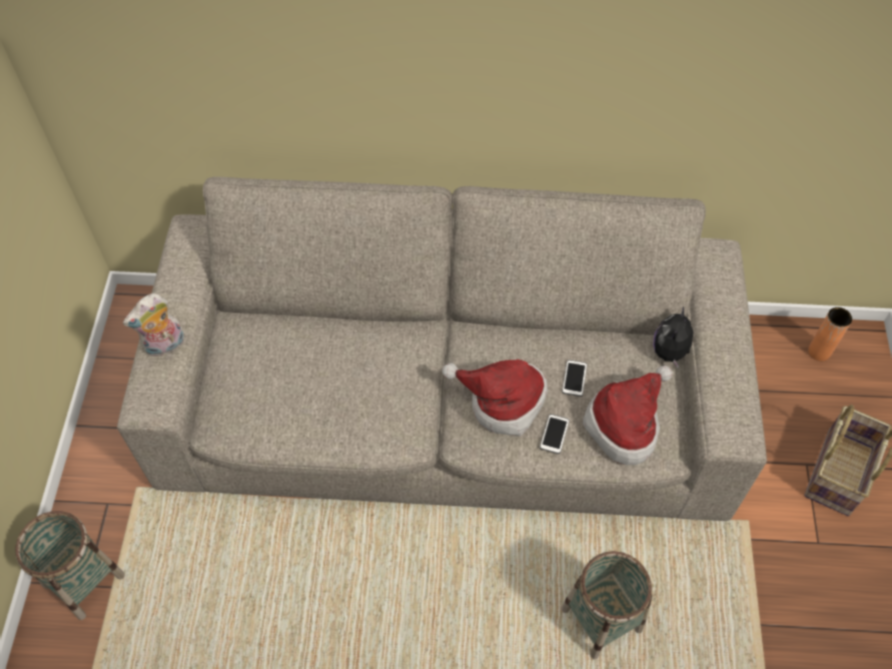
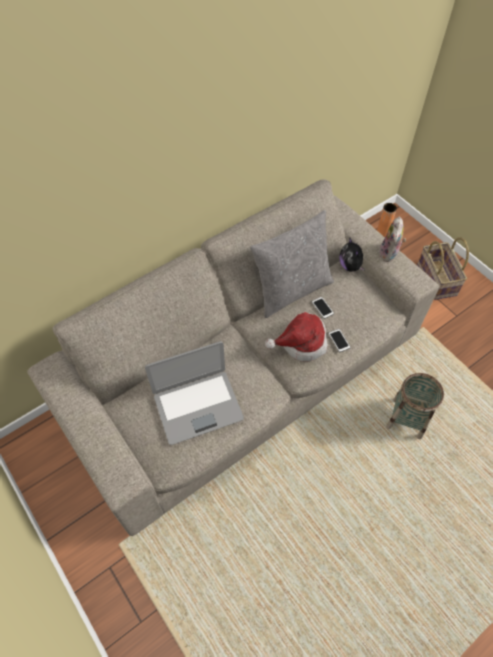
camera: 40 degrees left, 0 degrees up
(84, 580) = (136, 620): basket -> none
(165, 346) = (99, 444): plush toy -> plush toy (389, 254)
(310, 386) = (197, 406): none -> laptop
(558, 328) = (291, 289): none -> grey pillow
(625, 424) = (365, 313): hat -> none

